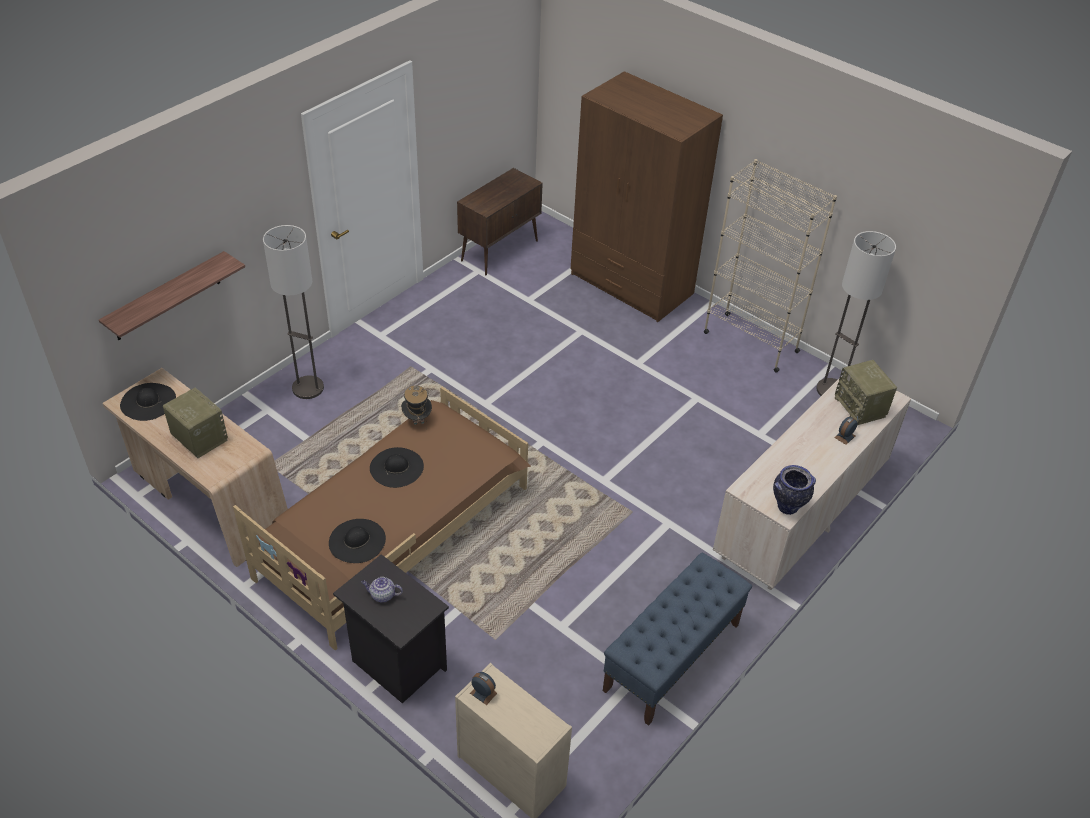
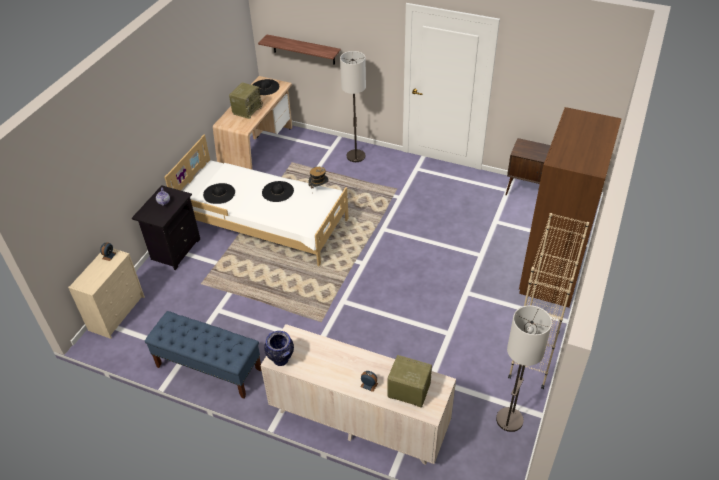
camera: 75 degrees right, 0 degrees up
(394, 530) = (264, 221): brown bed -> white bed
(861, 407) = (408, 391): radio -> radio turned 60 degrees clockwise

